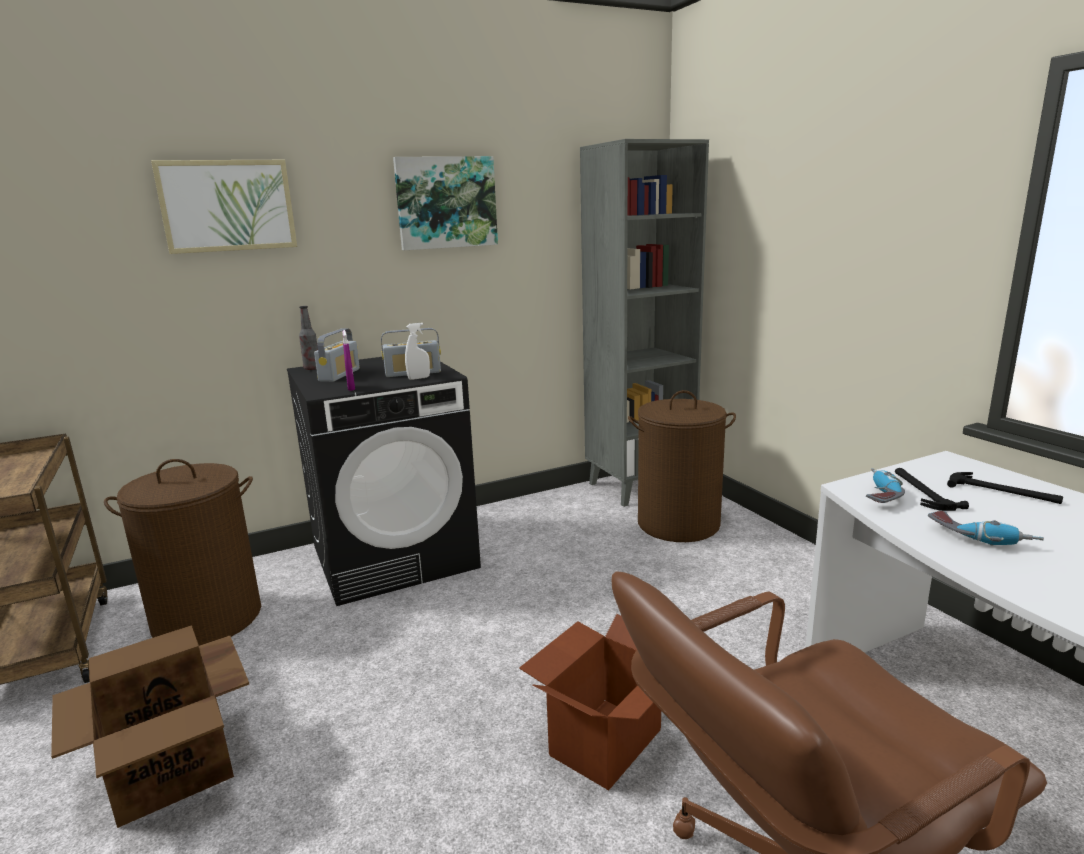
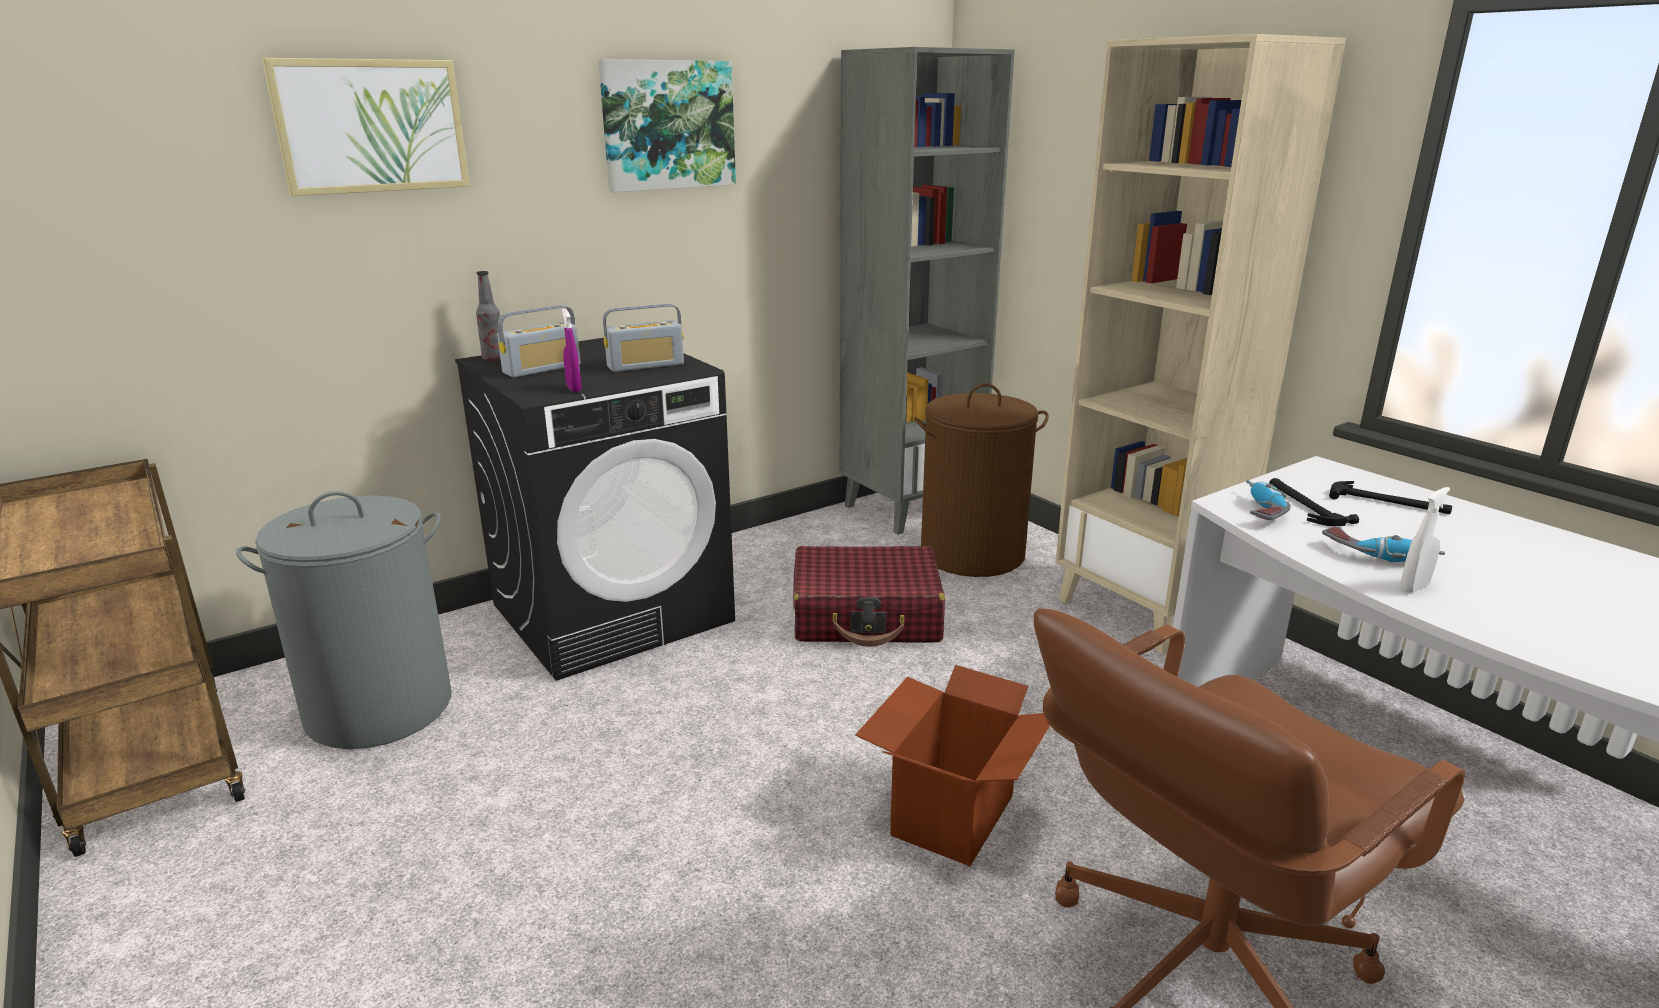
camera: 10 degrees left, 5 degrees up
(170, 770) = (411, 896): cardboard box -> none
(208, 618) = (379, 708): brown laundry basket -> grey laundry basket
(339, 375) = (542, 369): radio -> radio turned 45 degrees clockwise
(419, 378) = (659, 373): white spray bottle -> white spray bottle (1414, 587)
(582, 569) = (867, 616): none -> red suitcase
(811, 576) = (1145, 610): none -> beige bookcase

